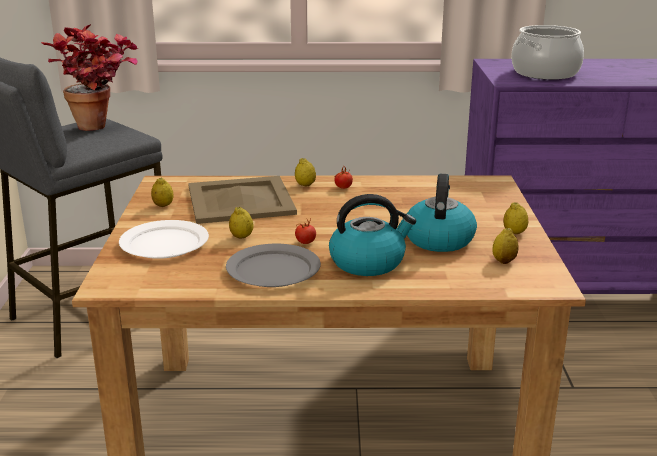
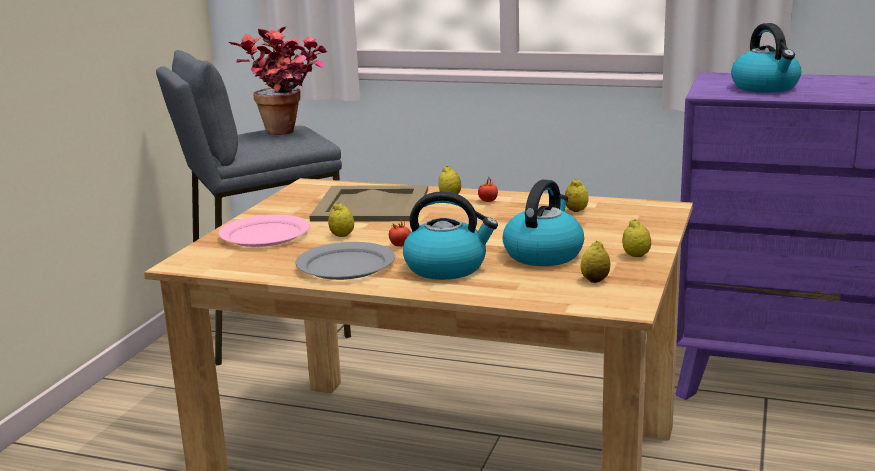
camera: 20 degrees right, 5 degrees down
(163, 205) = (293, 204): lemon -> lemon (576, 211)
(165, 243) = (265, 235): white plate -> pink plate
(545, 73) = (766, 87): cooking pot -> kettle

